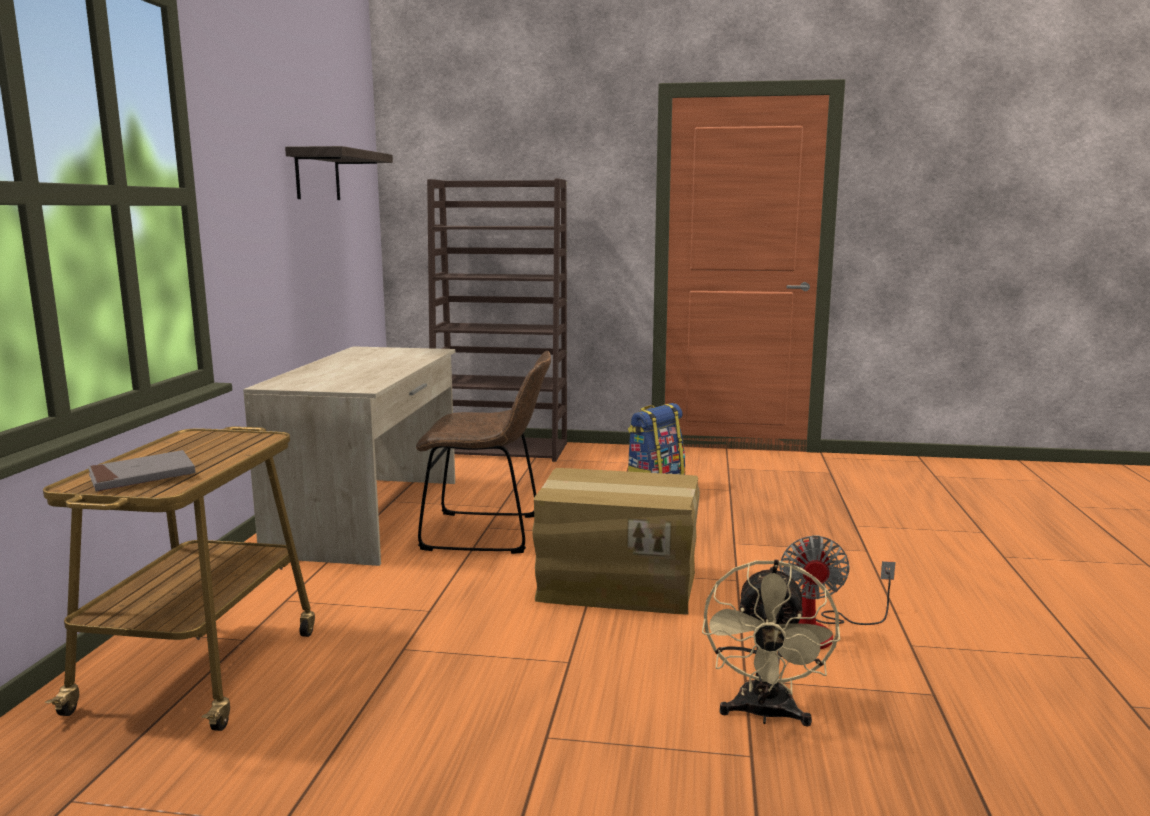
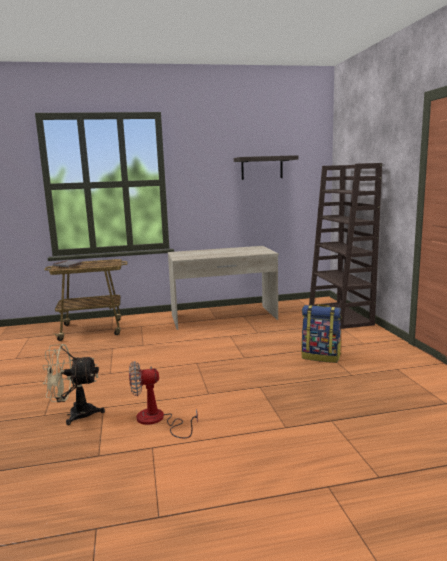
camera: 70 degrees right, 0 degrees up
(489, 533) = (223, 337): brown chair -> none
(618, 584) = (186, 369): cardboard box -> none

